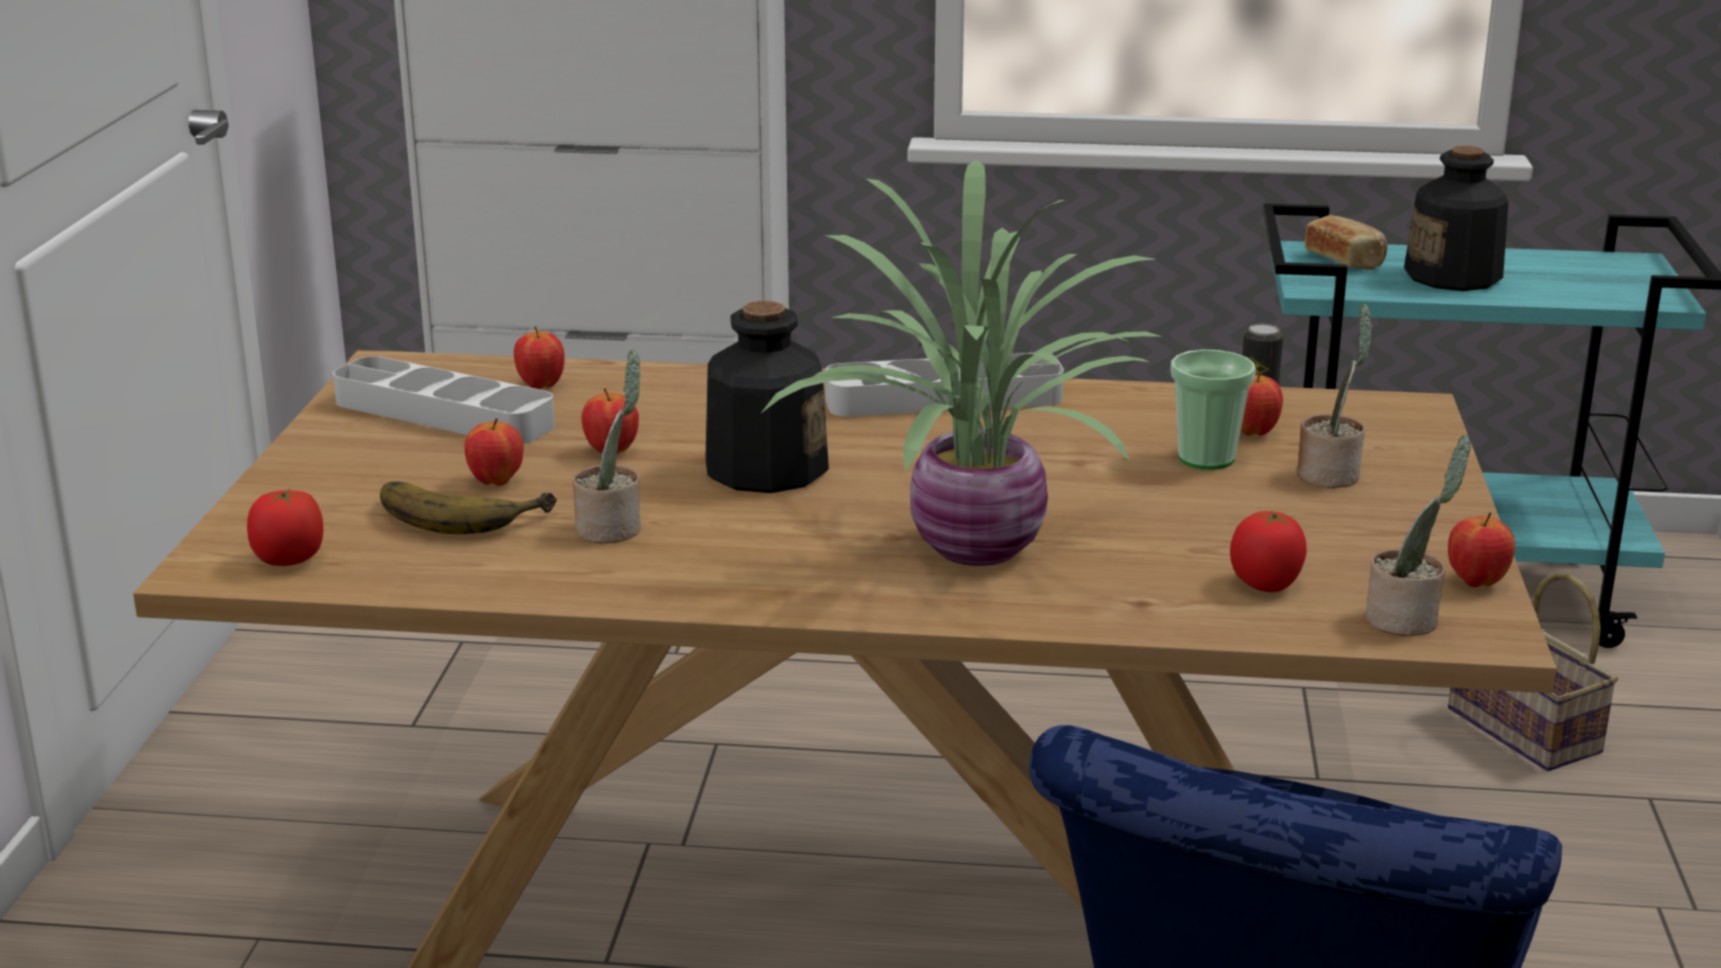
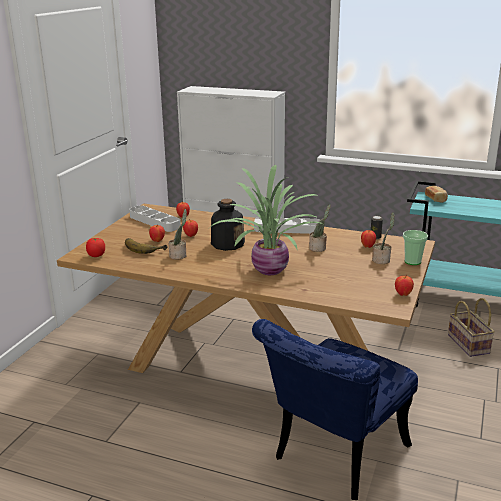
camera: 15 degrees right, 0 degrees up
(1206, 458) = (349, 252): cup -> cup (412, 261)
(1266, 584) = (342, 288): tomato -> none
(1407, 620) = (375, 302): potted plant -> potted plant (318, 248)
(1454, 277) = (466, 206): bottle -> none

